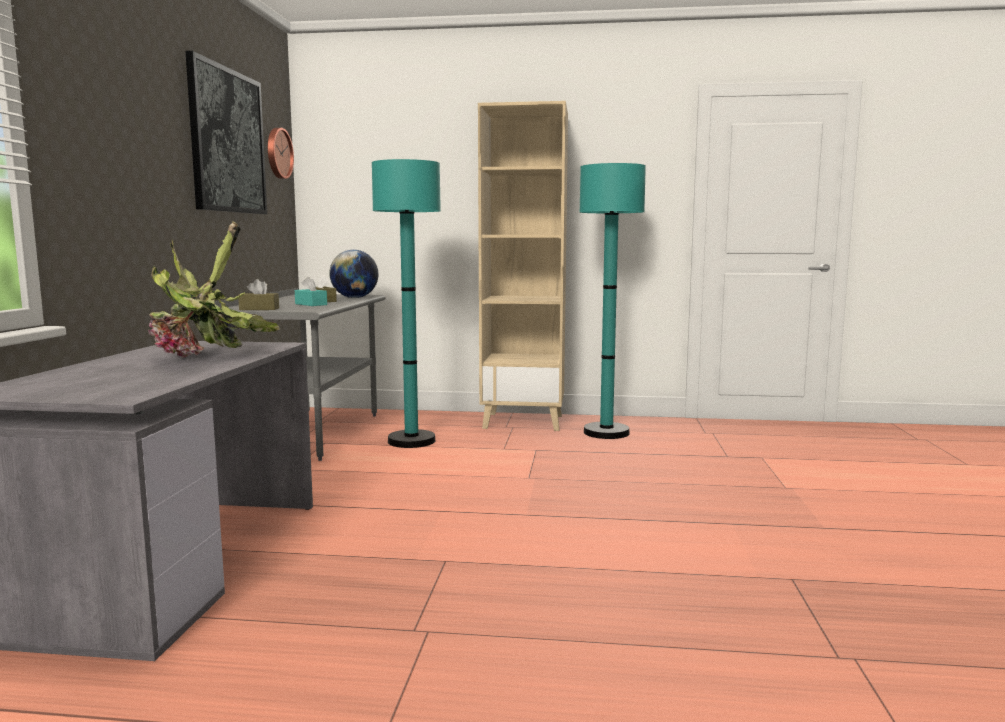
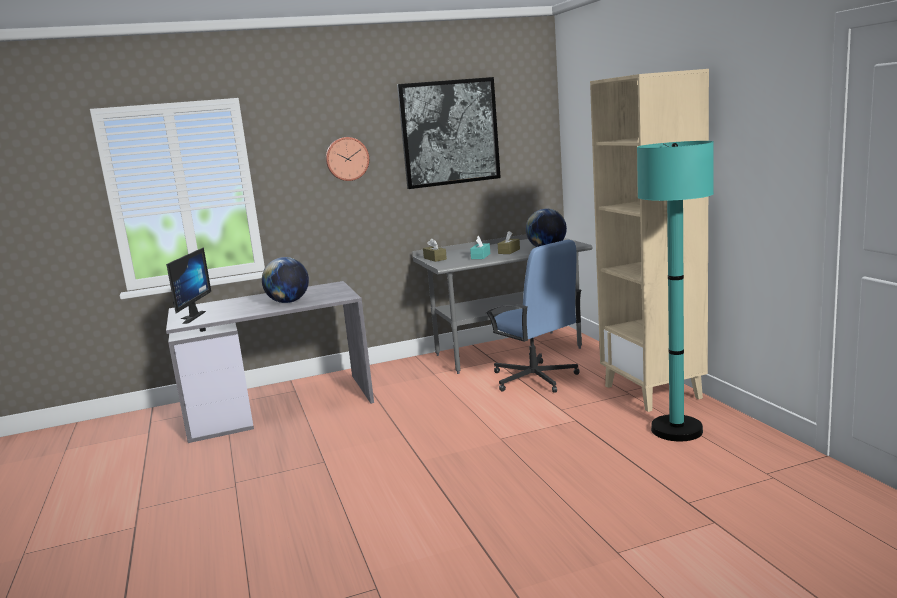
camera: 65 degrees right, 5 degrees up
(90, 392) = (189, 317): none -> monitor
(206, 357) = (288, 302): potted plant -> globe
(278, 153) = (528, 123): wall clock -> wall clock (347, 159)
(411, 441) = (534, 379): turquoise floor lamp -> blue office chair

